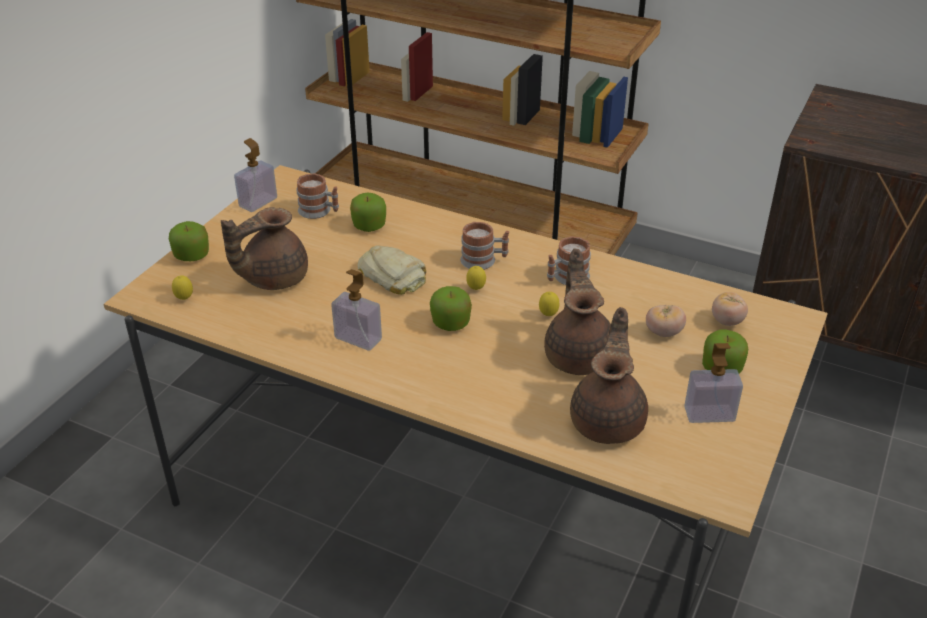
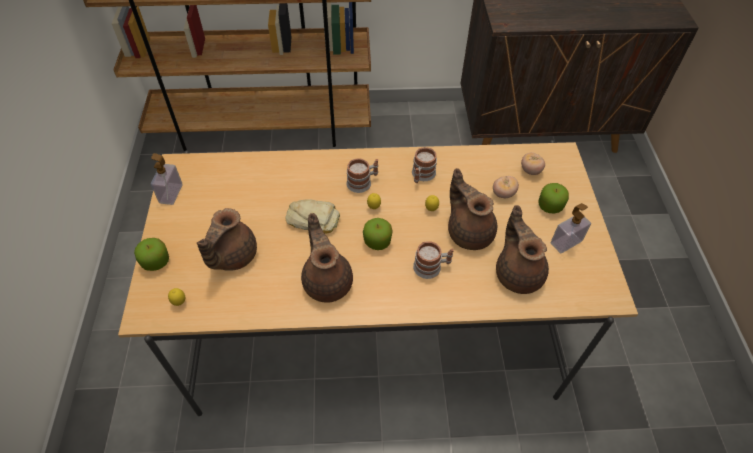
camera: 30 degrees left, 15 degrees up
(319, 211) = (222, 184): mug -> mug (431, 267)
(358, 338) = (327, 280): soap dispenser -> brown teapot
(369, 225) = (267, 183): apple -> none

